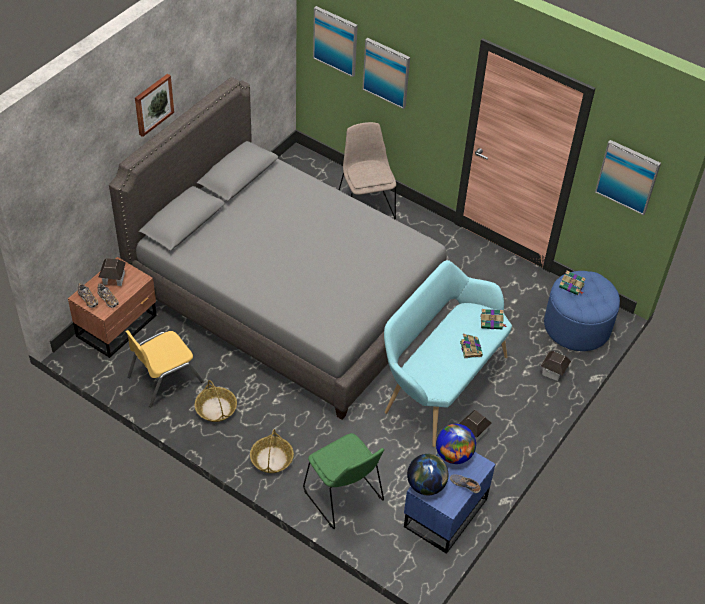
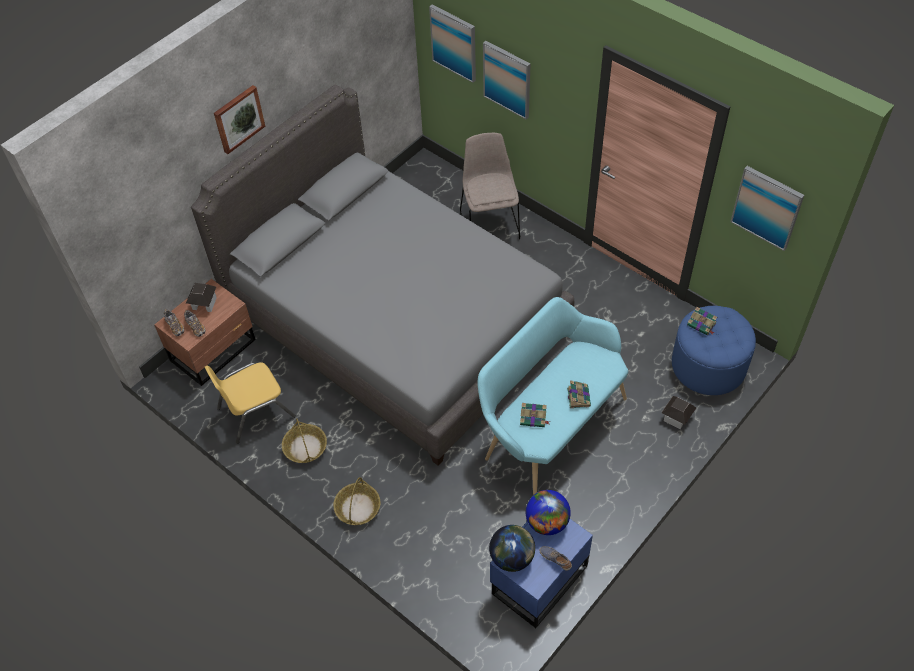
camera: 10 degrees right, 5 degrees up
(344, 497) = (431, 556): green chair -> none
(473, 431) = (580, 485): toy house -> none
(492, 322) = (605, 366): book -> book (534, 418)

